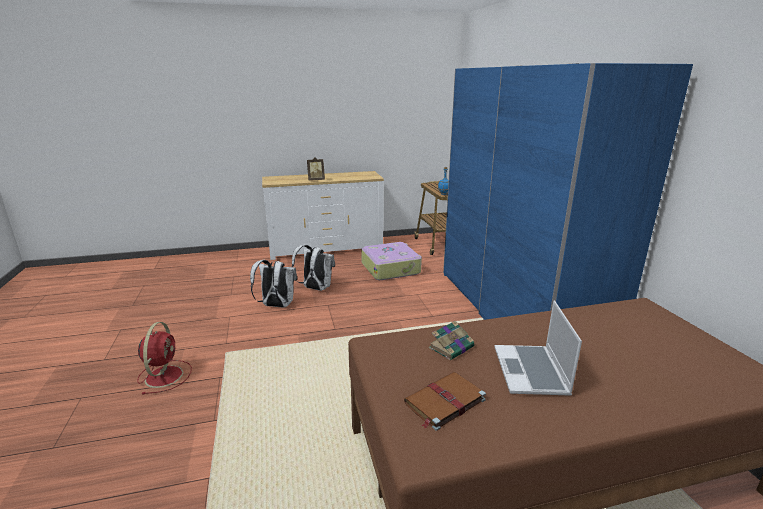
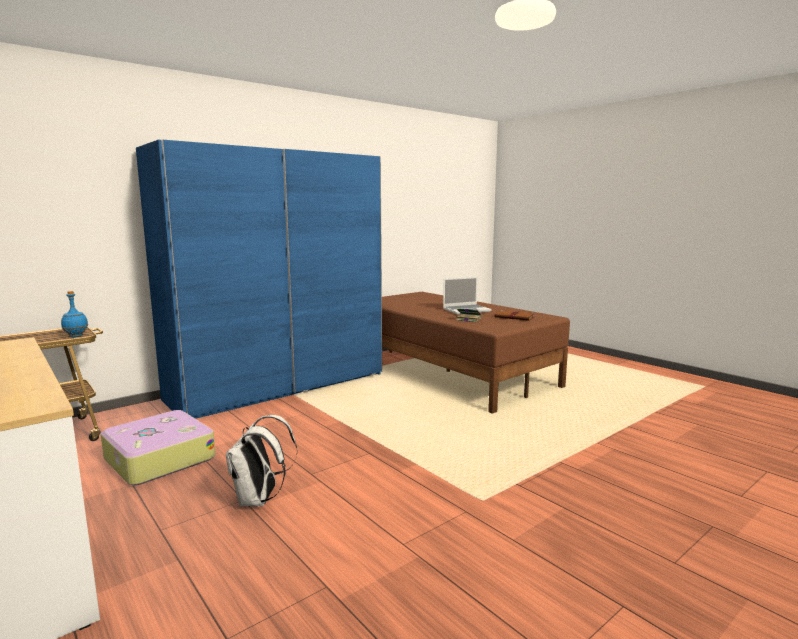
camera: 115 degrees left, 10 degrees down
(165, 375) = (565, 522): red fan -> none
(276, 305) = (339, 513): white backpack -> none
(316, 180) = (29, 372): picture frame -> none

